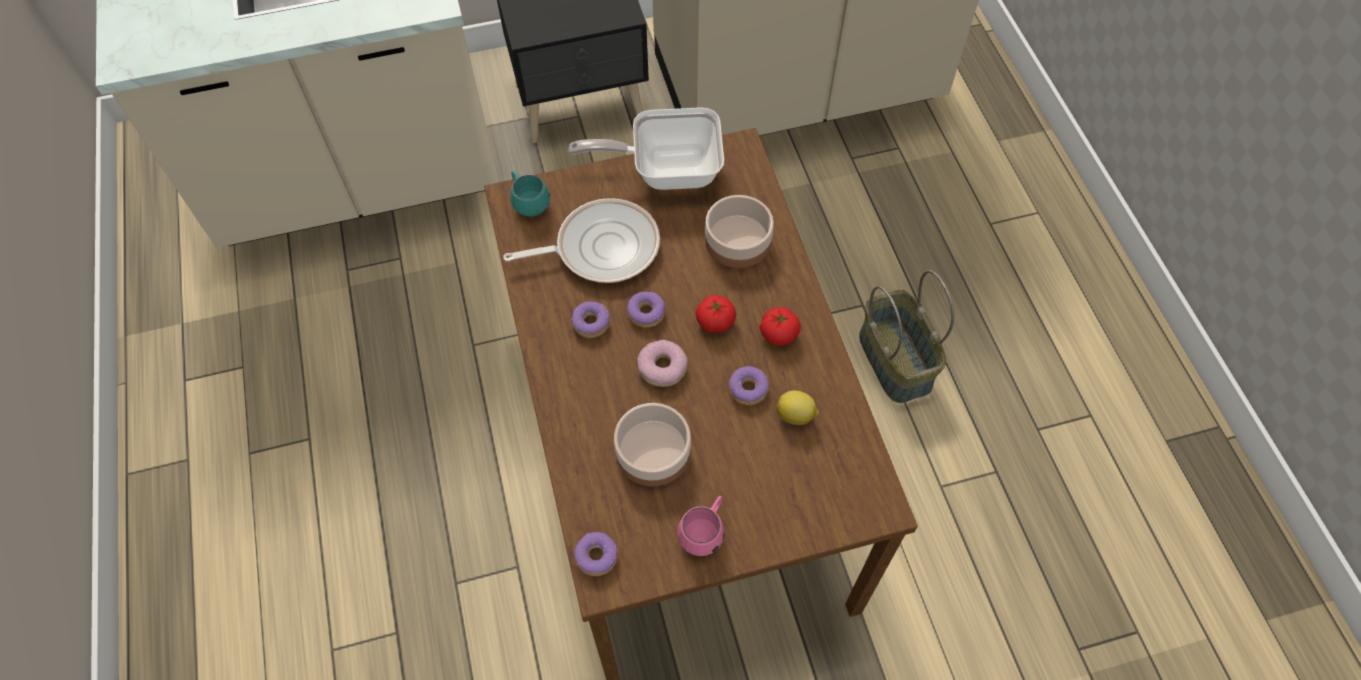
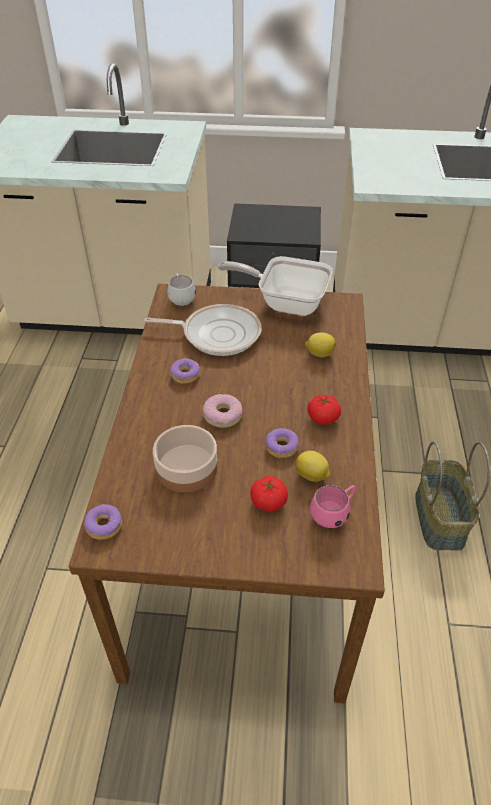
camera: 20 degrees right, 15 degrees down
(528, 202) = (181, 298): turquoise mug -> white mug
(646, 313) = (228, 379): donut -> none
(704, 531) = (198, 535): pink mug -> pink mug (333, 514)
(715, 321) = (277, 397): tomato -> tomato (268, 502)
(739, 240) = (319, 353): bowl -> lemon

